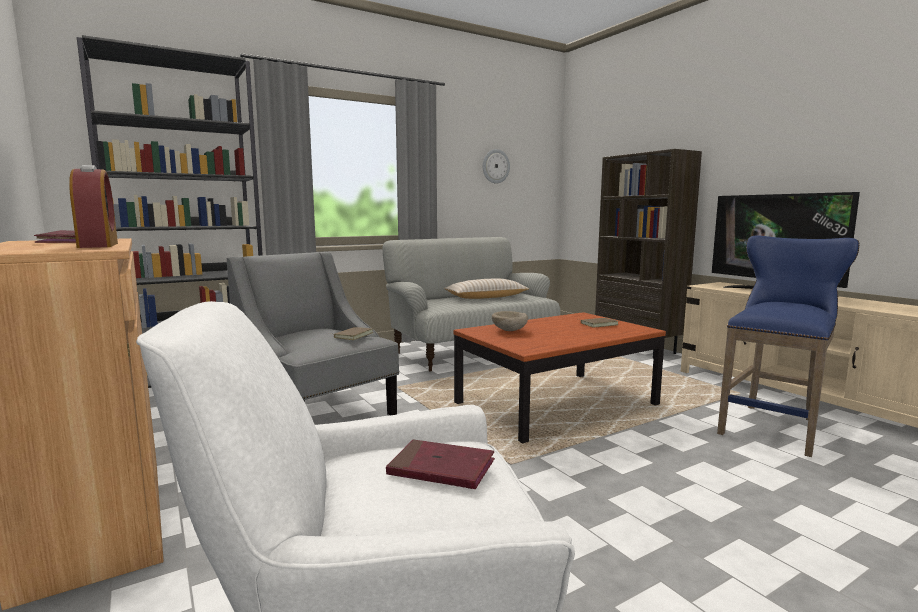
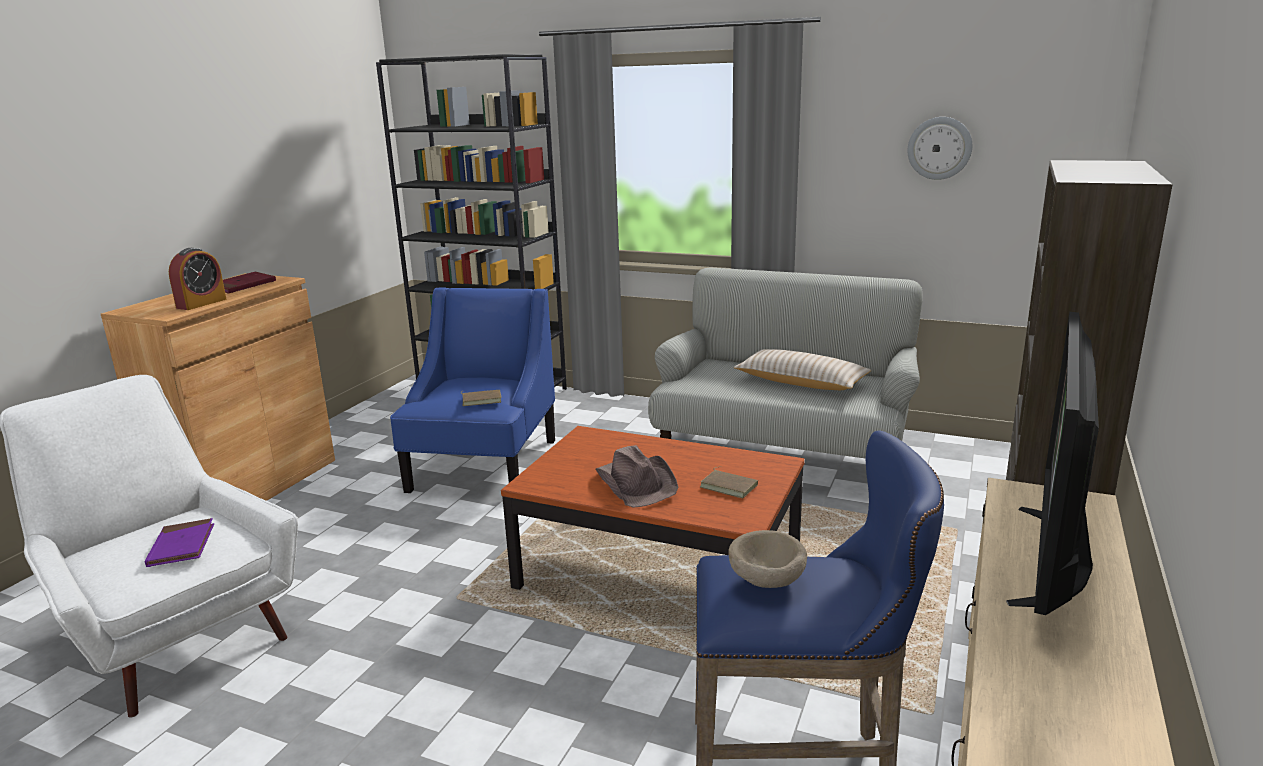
camera: 55 degrees right, 10 degrees up
(318, 411) = (484, 465): grey armchair -> blue armchair
(441, 469) = (182, 546): red book -> purple book
(509, 331) = (607, 451): beige bowl -> beige bowl (765, 581)
(568, 334) = (637, 483): none -> brown hat

